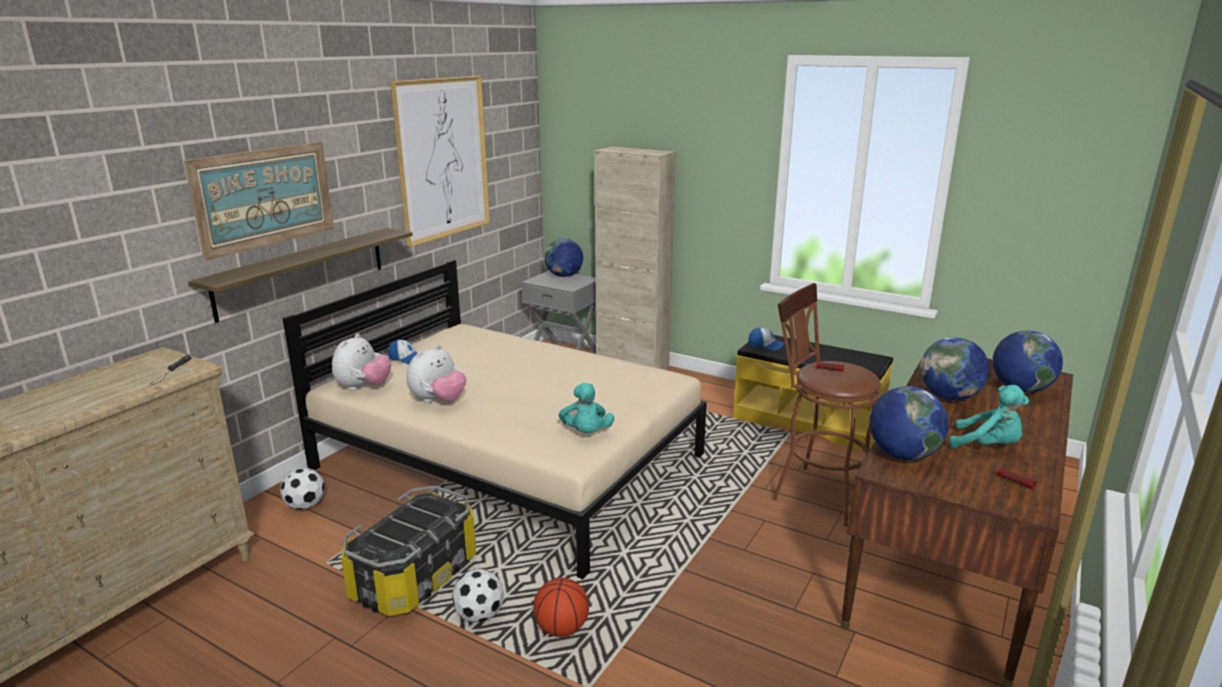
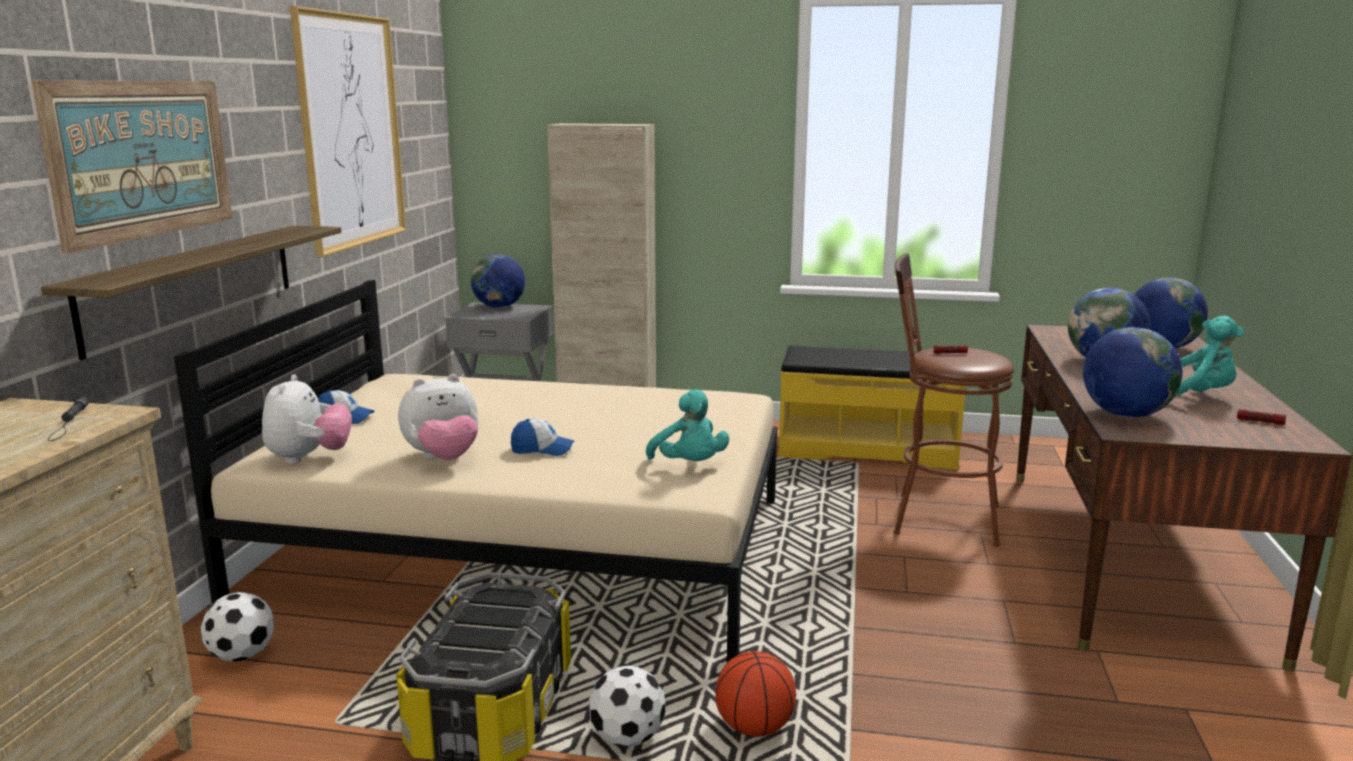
camera: 20 degrees left, 5 degrees down
(438, 401) = (444, 459): plush toy -> plush toy turned 45 degrees clockwise
(765, 346) = (811, 357): cap -> cap (542, 449)

